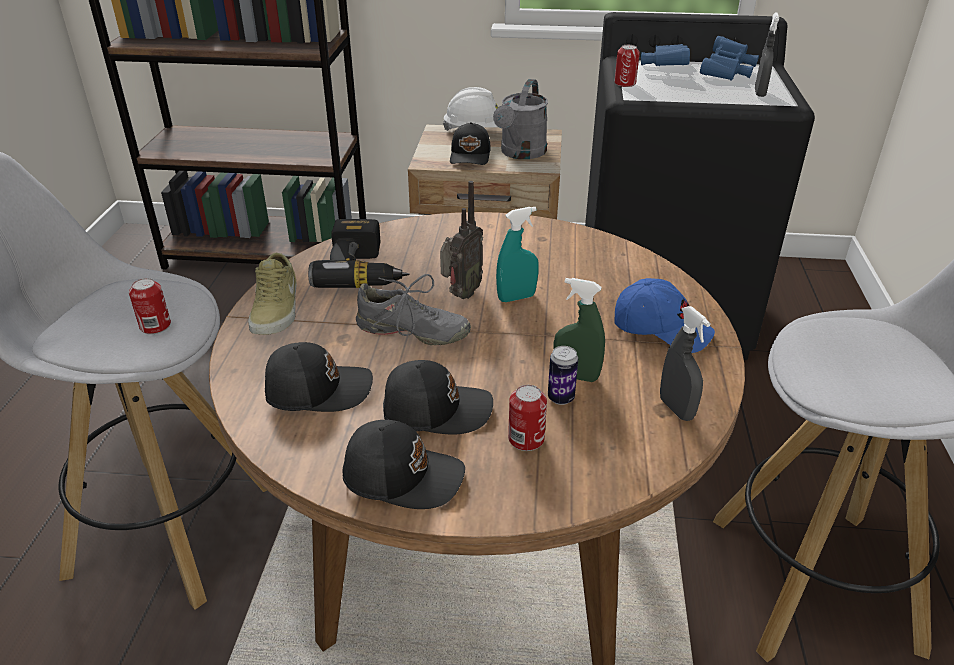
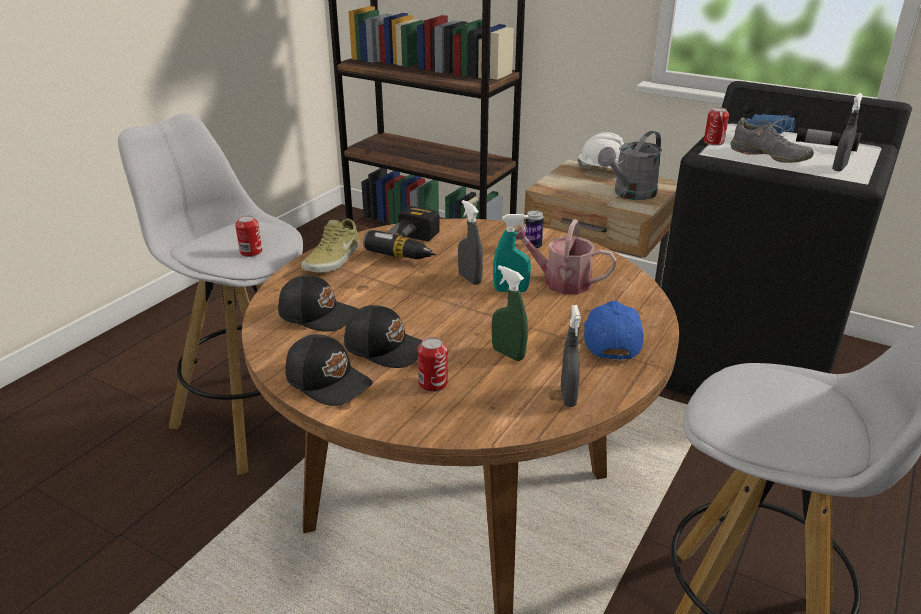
camera: 25 degrees right, 5 degrees down
(412, 332) = (412, 295): grey shoe -> grey shoe (768, 156)
(460, 295) = (469, 279): radio -> grey spray bottle
(471, 155) = (585, 189): black cap -> none
(559, 274) = (560, 282): none -> watering can
(560, 398) = (483, 365): can -> can (533, 246)
(661, 329) = (610, 339): blue cap -> blue cap turned 135 degrees counterclockwise
(727, 73) = (825, 147): blue binoculars -> flashlight

